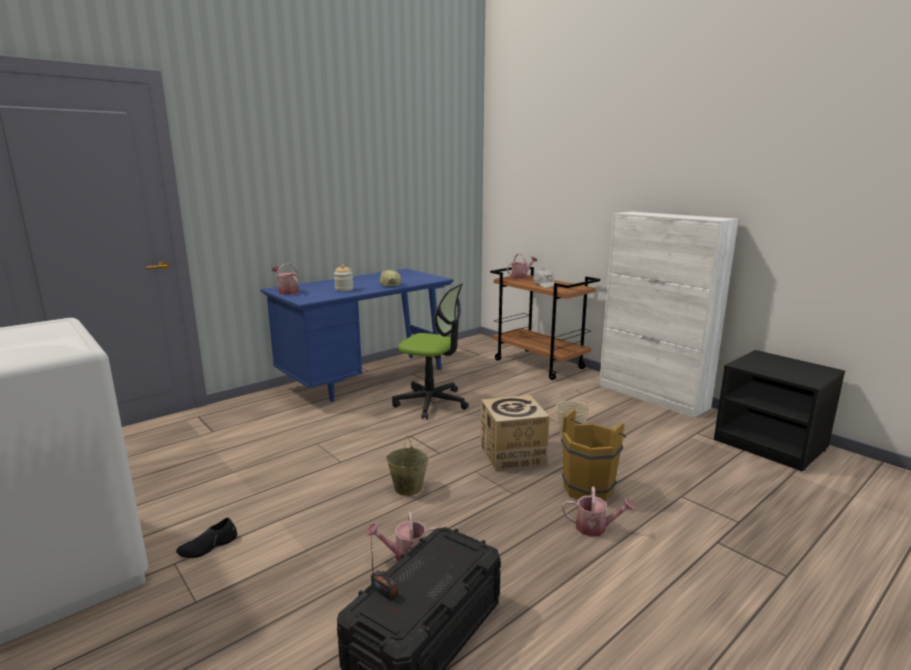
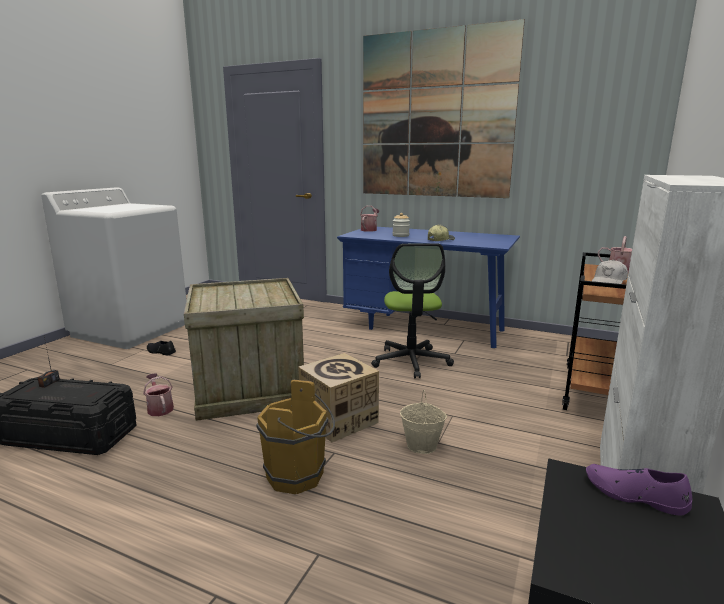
camera: 65 degrees right, 0 degrees up
(322, 158) = (435, 115): none -> picture
(407, 488) = (251, 387): beige bucket -> crate
(595, 528) = (220, 491): watering can -> none
(755, 360) = (634, 495): none -> purple shoe

